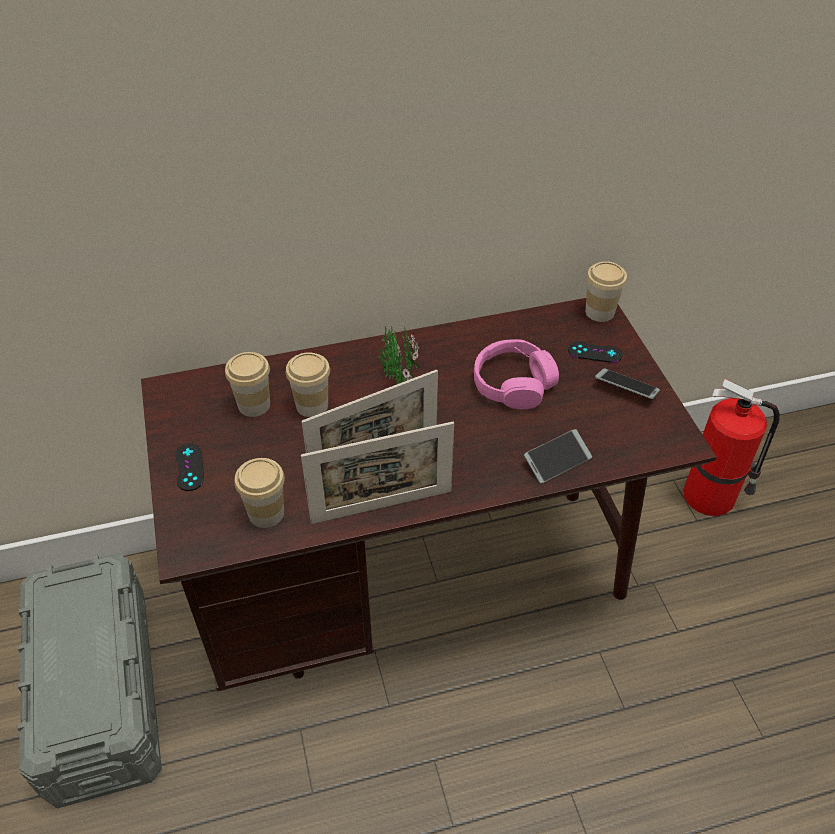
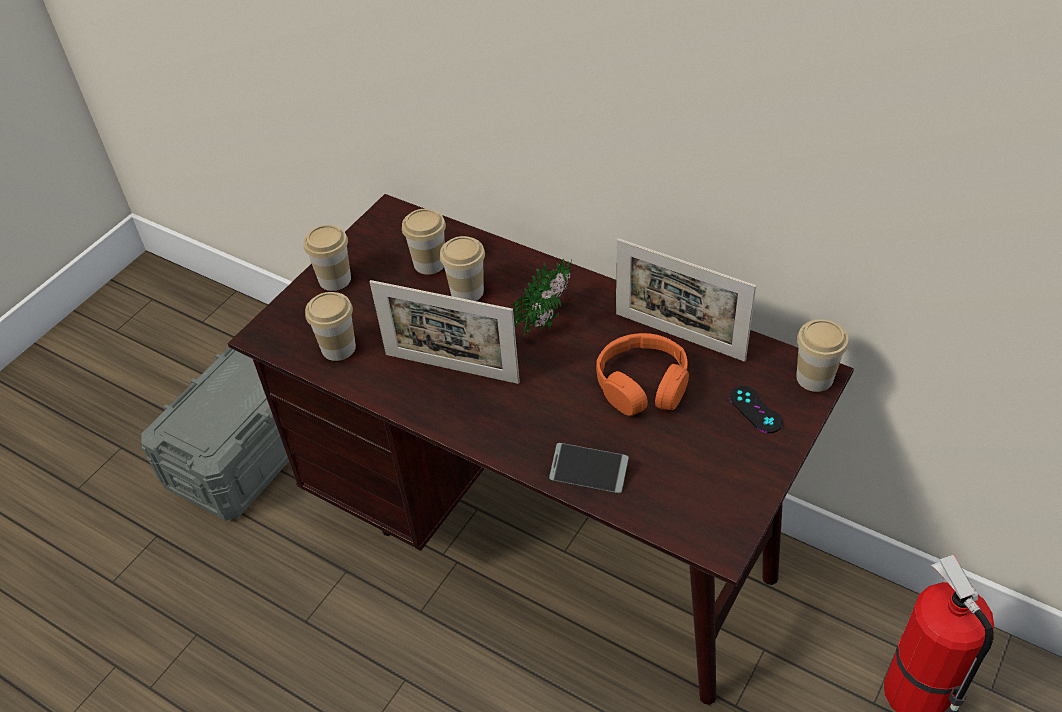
camera: 50 degrees right, 0 degrees up
(189, 467) = (335, 279): black game controller -> cup
(382, 506) = (414, 403): picture frame -> picture frame (679, 336)
(513, 383) = (642, 384): pink headphones -> orange headphones
(626, 388) = (738, 461): phone -> none

